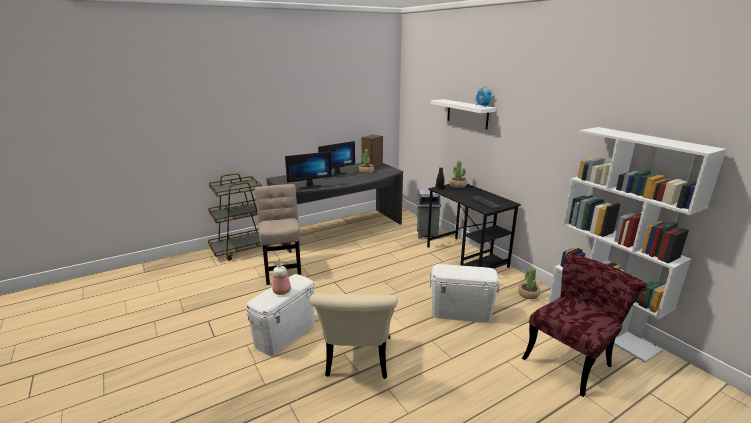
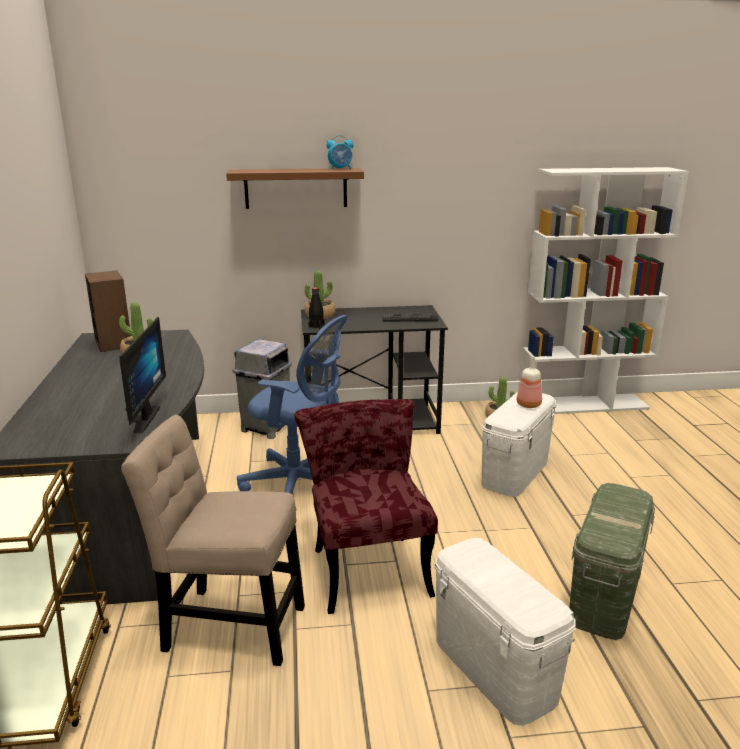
camera: 65 degrees left, 0 degrees up
(282, 291) = (507, 578): bottle -> bottle (529, 404)
(335, 174) = (102, 381): monitor -> none
(357, 362) = (605, 596): beige chair -> green storage box
(385, 255) = (299, 485): none -> blue office chair
(467, 113) = (296, 188): white shelf -> brown shelf
(572, 359) = (635, 440): red chair -> red chair (367, 564)

